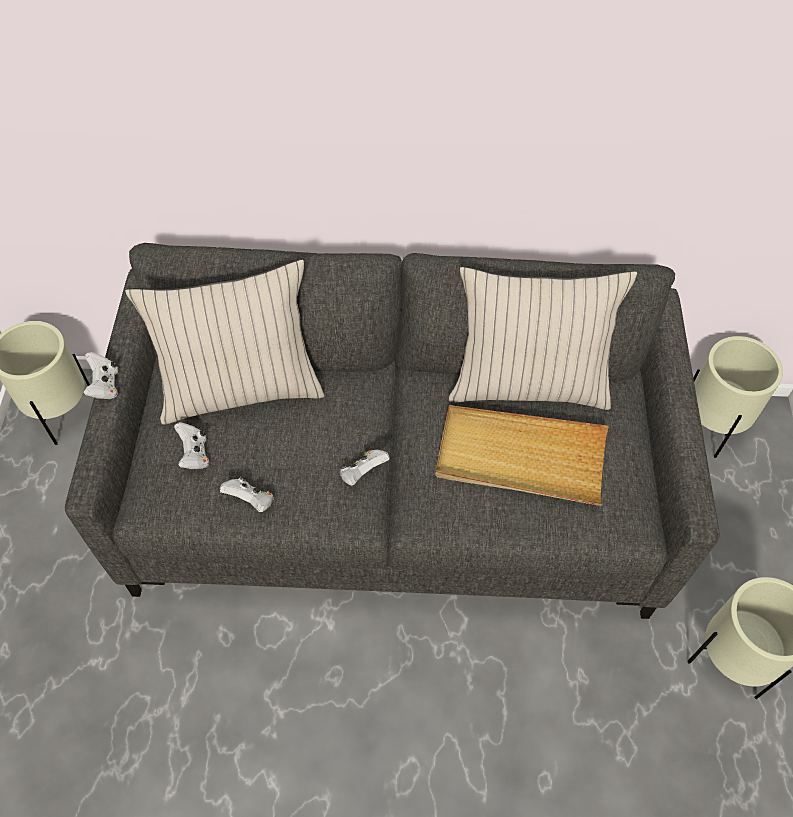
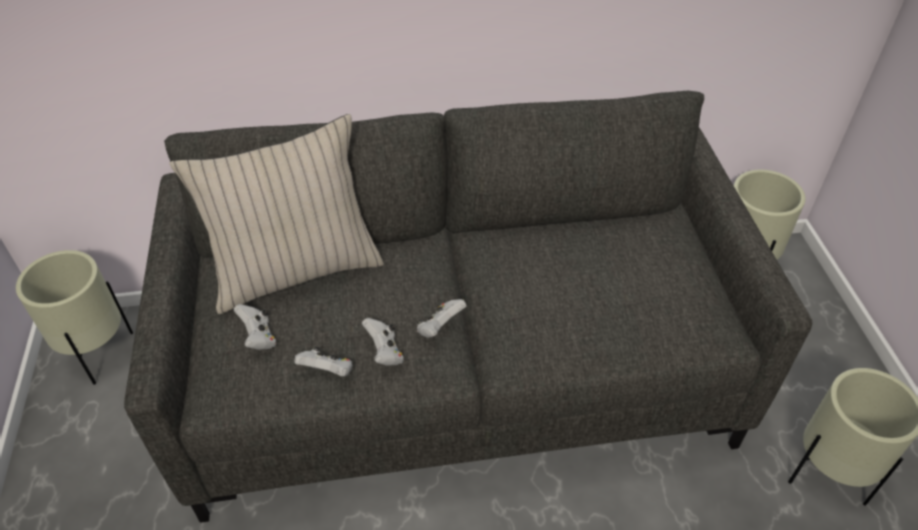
camera: 10 degrees left, 10 degrees down
(105, 385) = (152, 280): white game controller -> white game controller (384, 352)
(520, 458) = (594, 289): beige tray -> none
(528, 384) = (581, 225): beige pillow -> none

